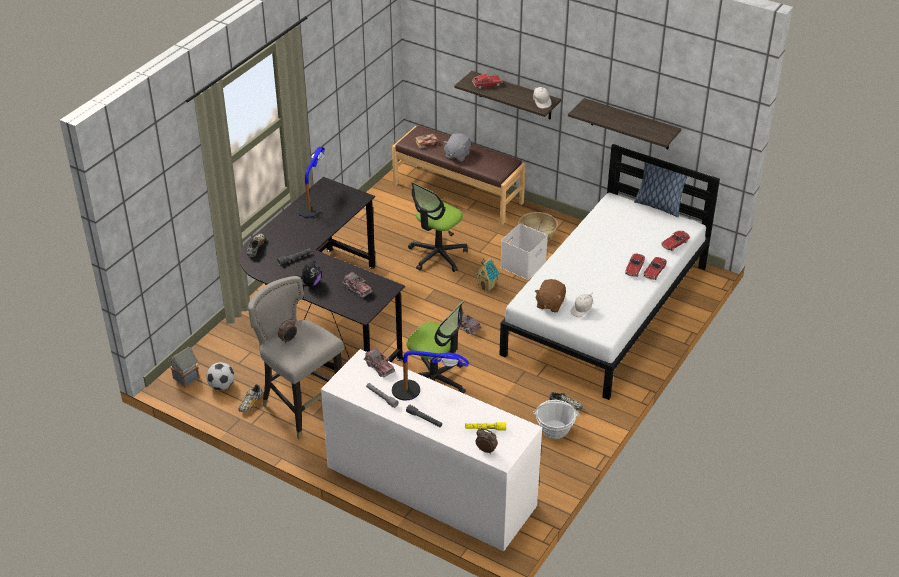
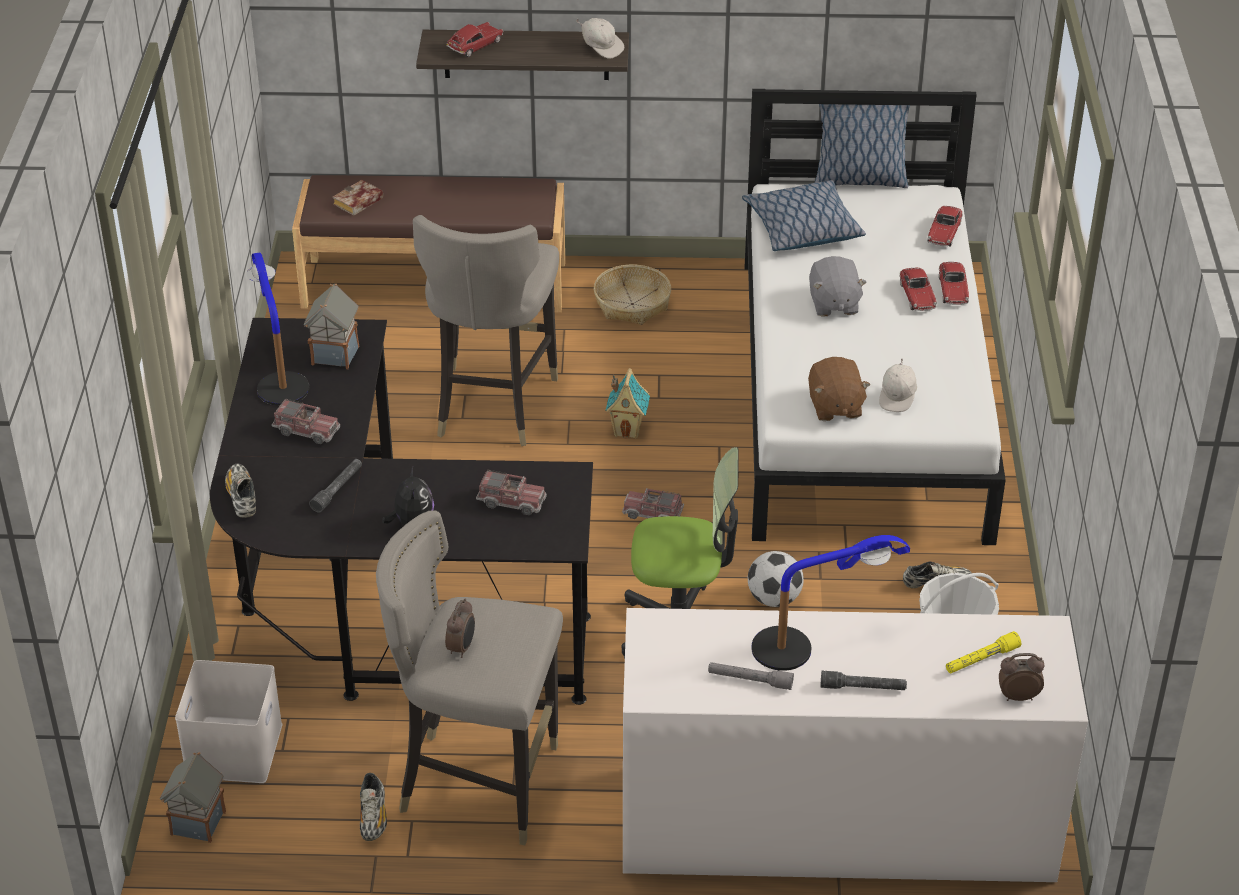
camera: 30 degrees left, 0 degrees up
(222, 386) = (285, 808): football -> football (774, 599)
(341, 203) = (335, 354): none -> toy house
(379, 367) = (695, 627): toy truck -> toy truck (306, 430)
(437, 255) = (492, 406): office chair -> grey stool
(457, 155) = (433, 205): grey plush toy -> grey plush toy (833, 304)
(523, 265) = (658, 370): white storage box -> white storage box (235, 751)
(609, 219) = (802, 229): none -> pillow
(630, 124) = (780, 42): shelf -> none

